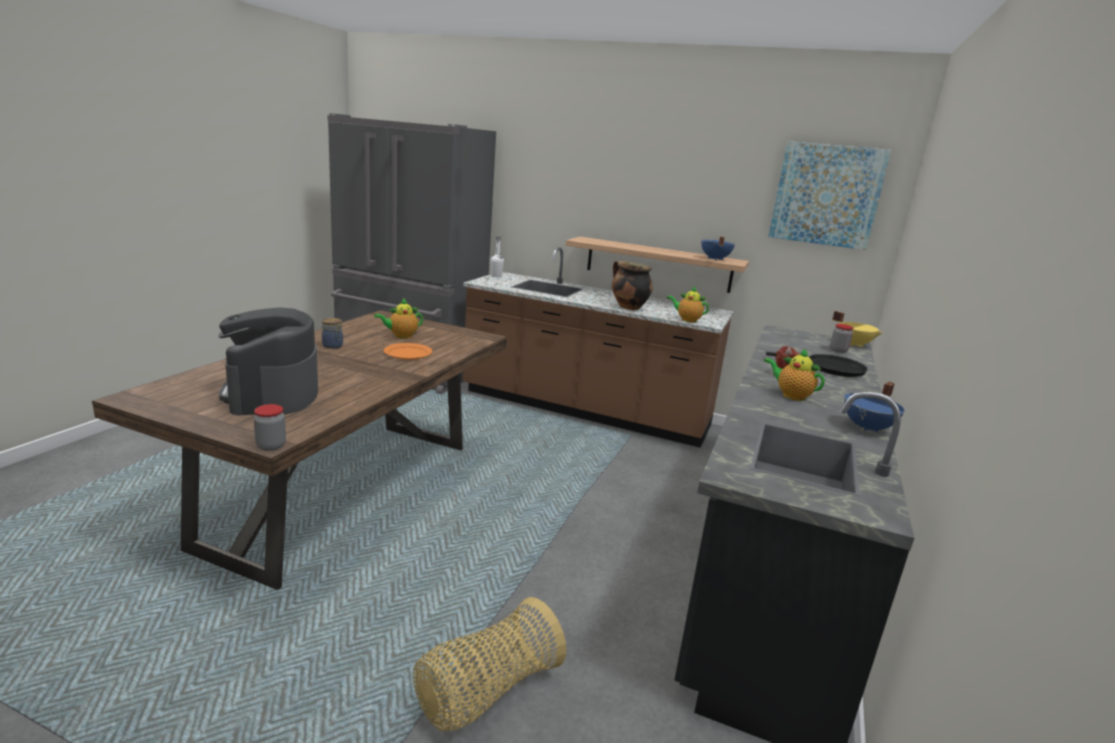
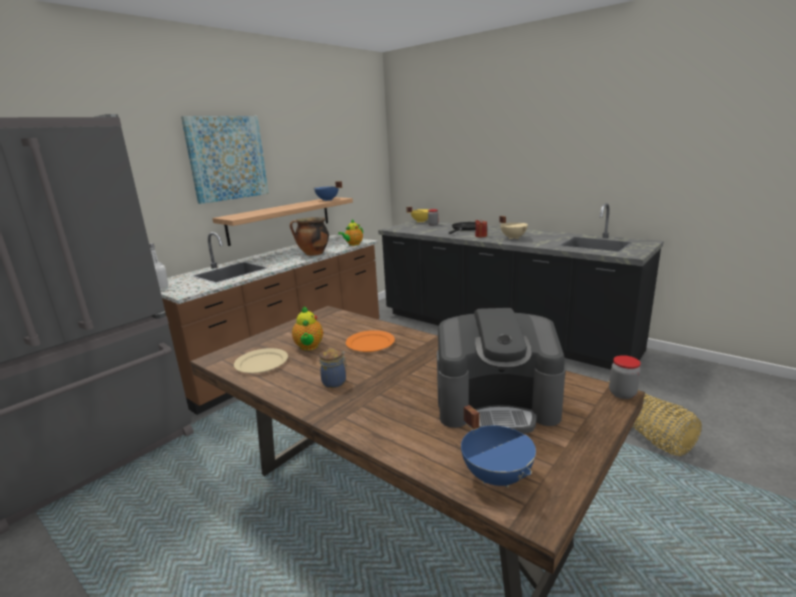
camera: 70 degrees left, 0 degrees up
(372, 326) = (262, 363): none -> beige plate
(791, 395) = (513, 238): teapot -> beige cooking pot
(826, 195) = (356, 142): picture -> picture (227, 158)
(868, 428) = (553, 233): blue cooking pot -> blue cooking pot (497, 476)

